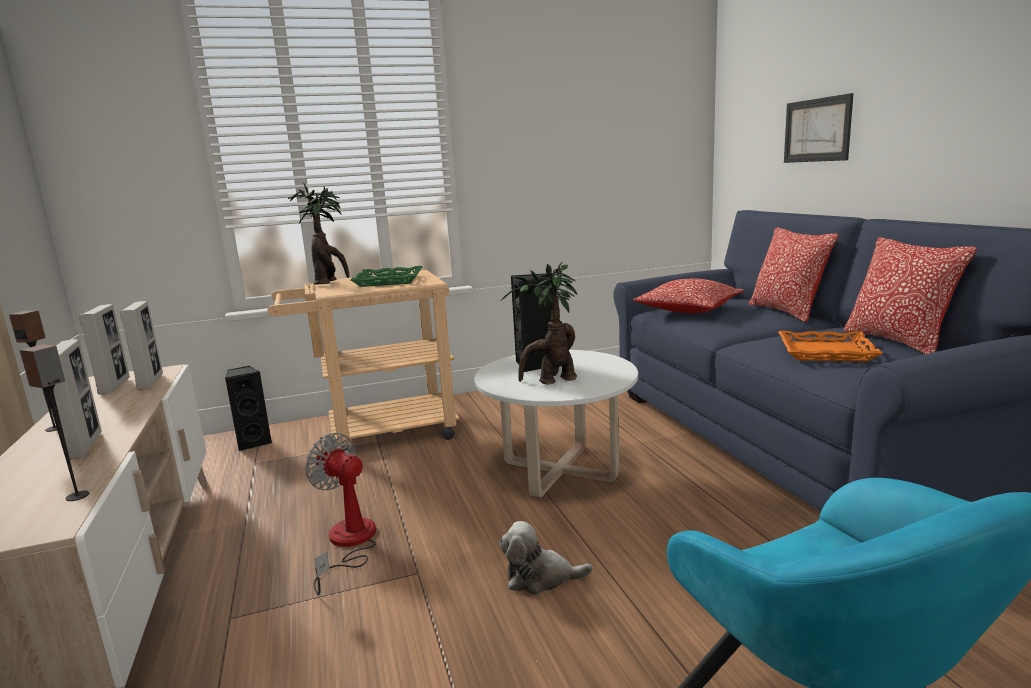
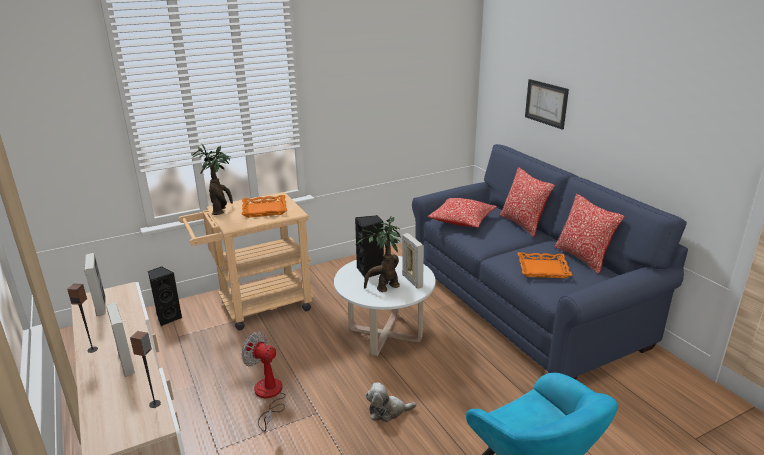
camera: 10 degrees left, 10 degrees up
(150, 382) = (124, 302): picture frame -> picture frame (412, 281)
(388, 281) = (264, 210): green tray -> orange tray

